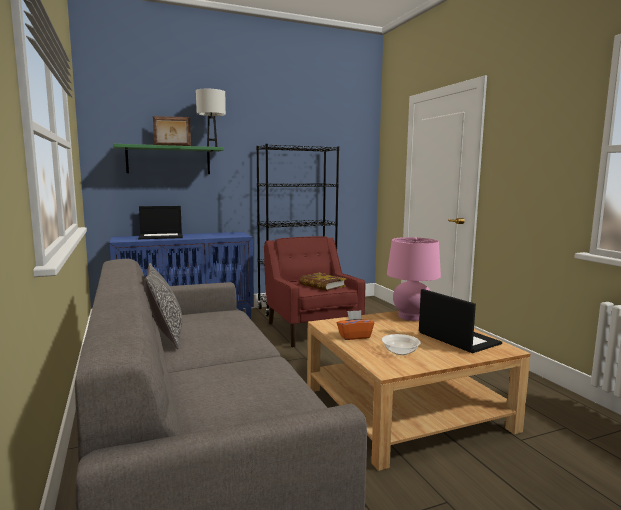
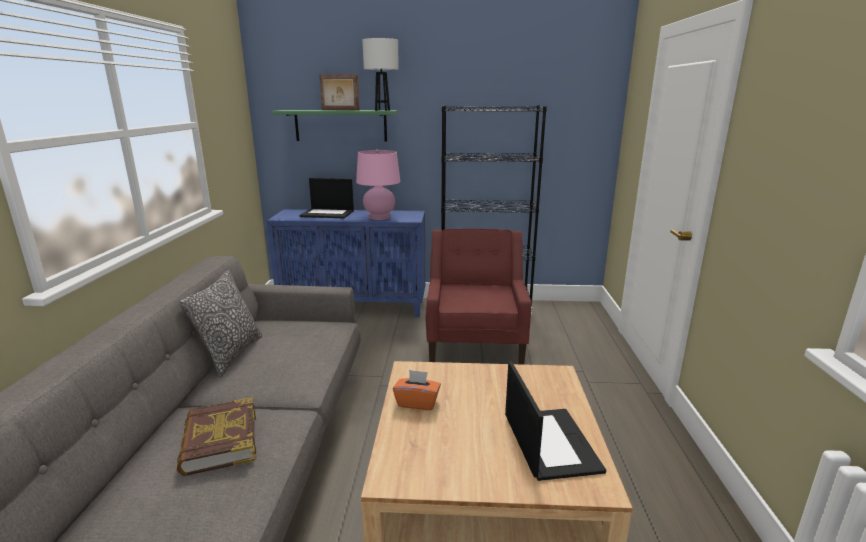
camera: 25 degrees right, 10 degrees up
(322, 285) = (482, 296): book -> book (219, 441)
(400, 352) = (442, 448): bowl -> none
(411, 316) = (531, 380): pink table lamp -> pink table lamp (379, 217)

